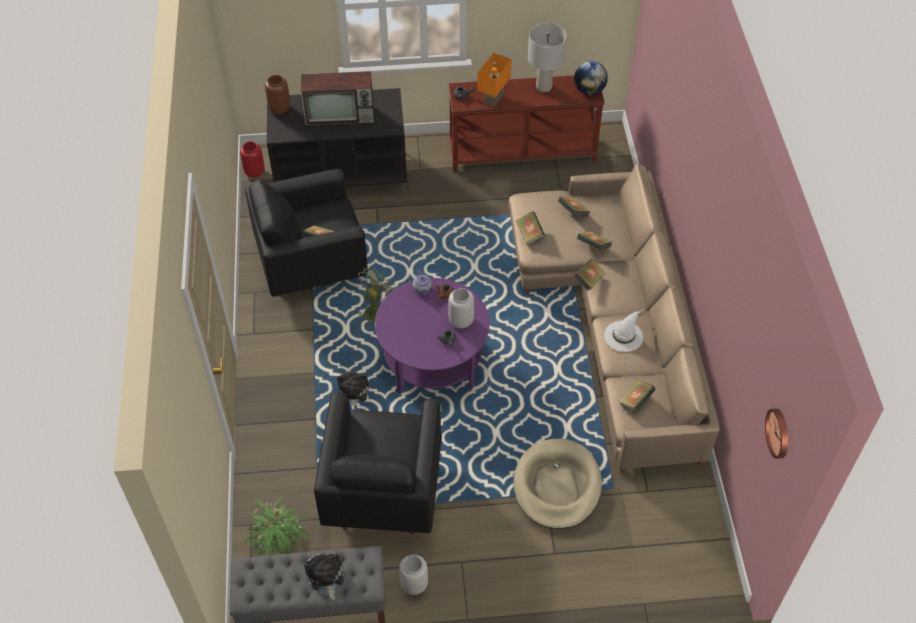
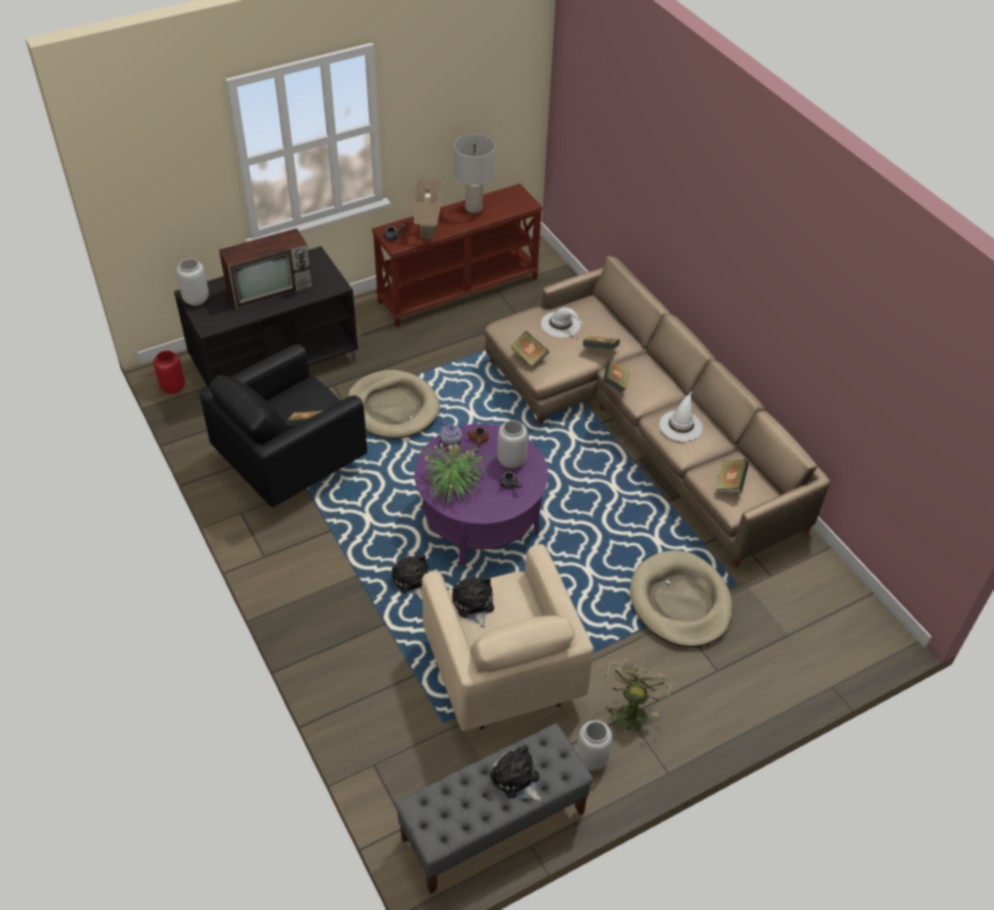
camera: 25 degrees left, 5 degrees down
(277, 537) = (411, 766): potted plant -> potted plant (453, 483)
(280, 108) = (196, 299): brown vase -> grey vase
(368, 430) = (473, 605): none -> plush toy
(377, 310) = (392, 488): green fan -> green fan (630, 711)
(382, 489) = (501, 672): black armchair -> beige armchair
(414, 242) = (393, 408): none -> beige dog bed
(492, 98) = (427, 231): orange table lamp -> beige table lamp
(573, 213) = (561, 324): book -> white hat
(589, 90) = (521, 200): globe -> none
(779, 433) = (953, 438): wall clock -> none

